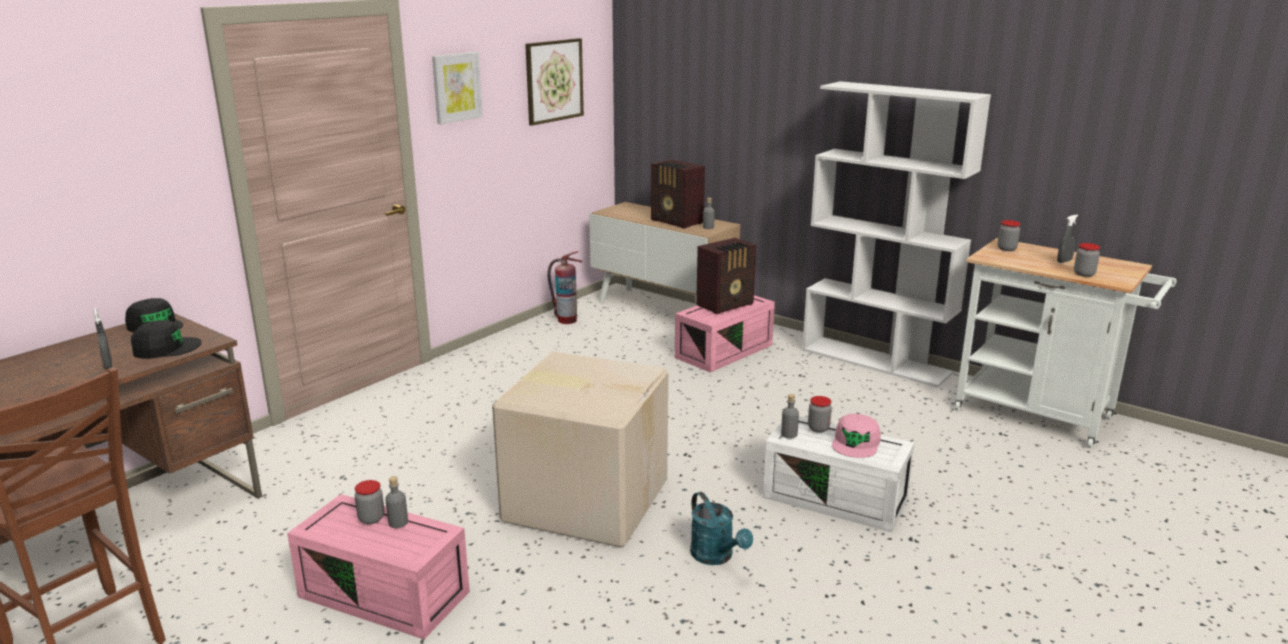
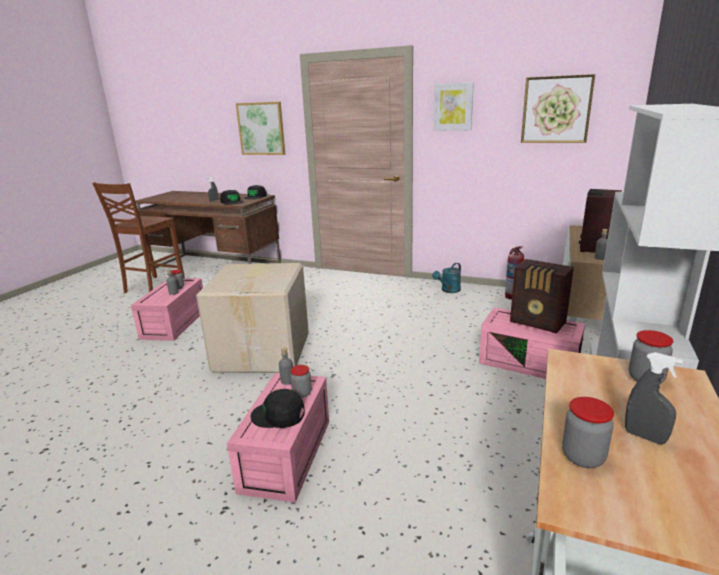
camera: 75 degrees right, 0 degrees up
(117, 172) = (261, 128): none -> picture
(716, 557) = (200, 407): turquoise watering can -> turquoise watering can (448, 290)
(837, 498) = (288, 455): white storage box -> pink storage box
(856, 443) = (279, 415): pink cap -> black cap

